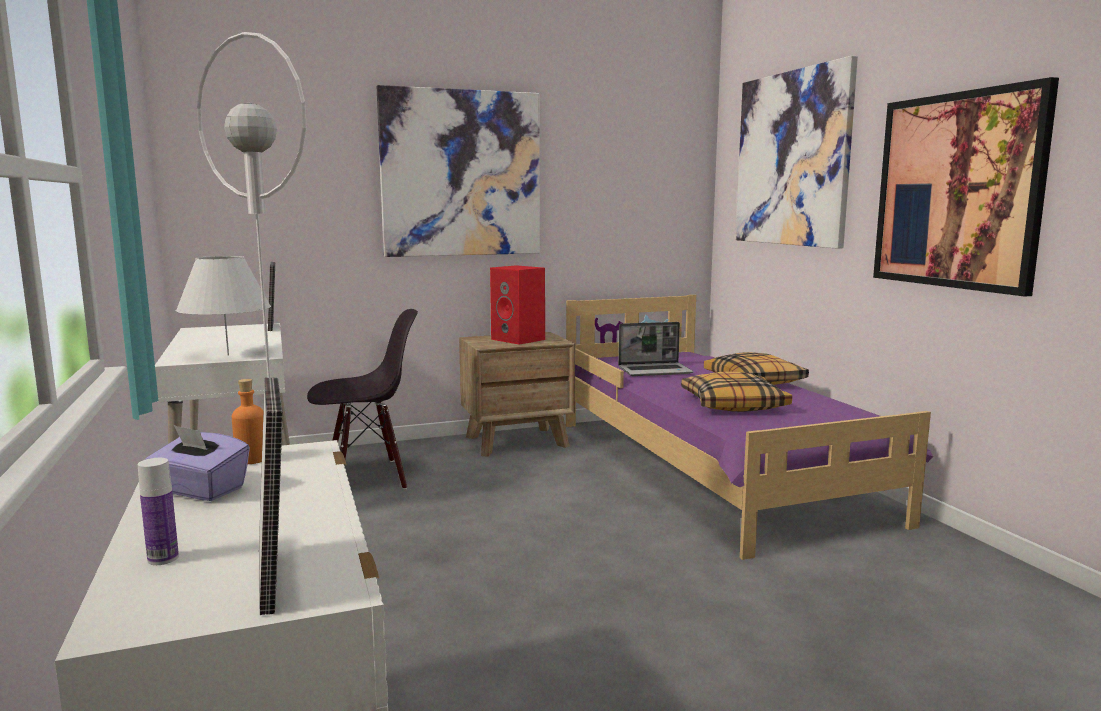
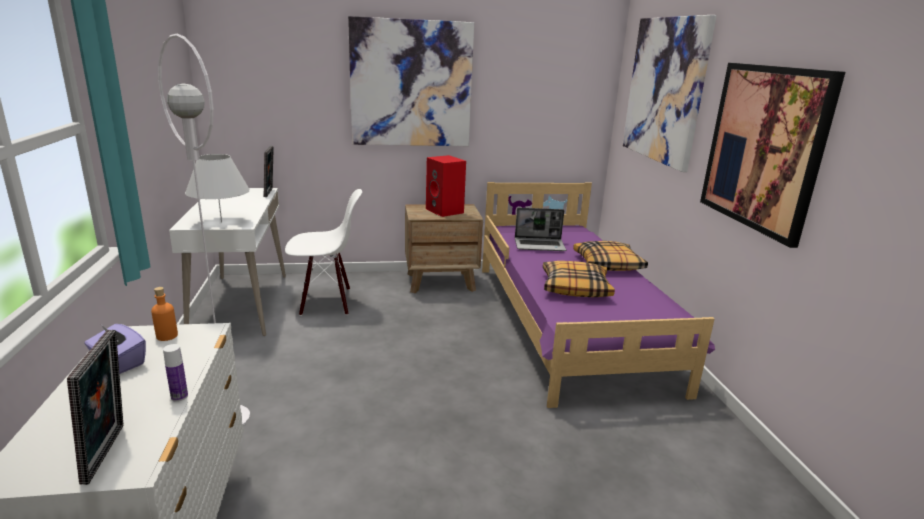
camera: 10 degrees right, 10 degrees up
(163, 558) = (60, 424): bottle -> bottle (179, 397)
(366, 478) = (326, 302): black chair -> white chair

